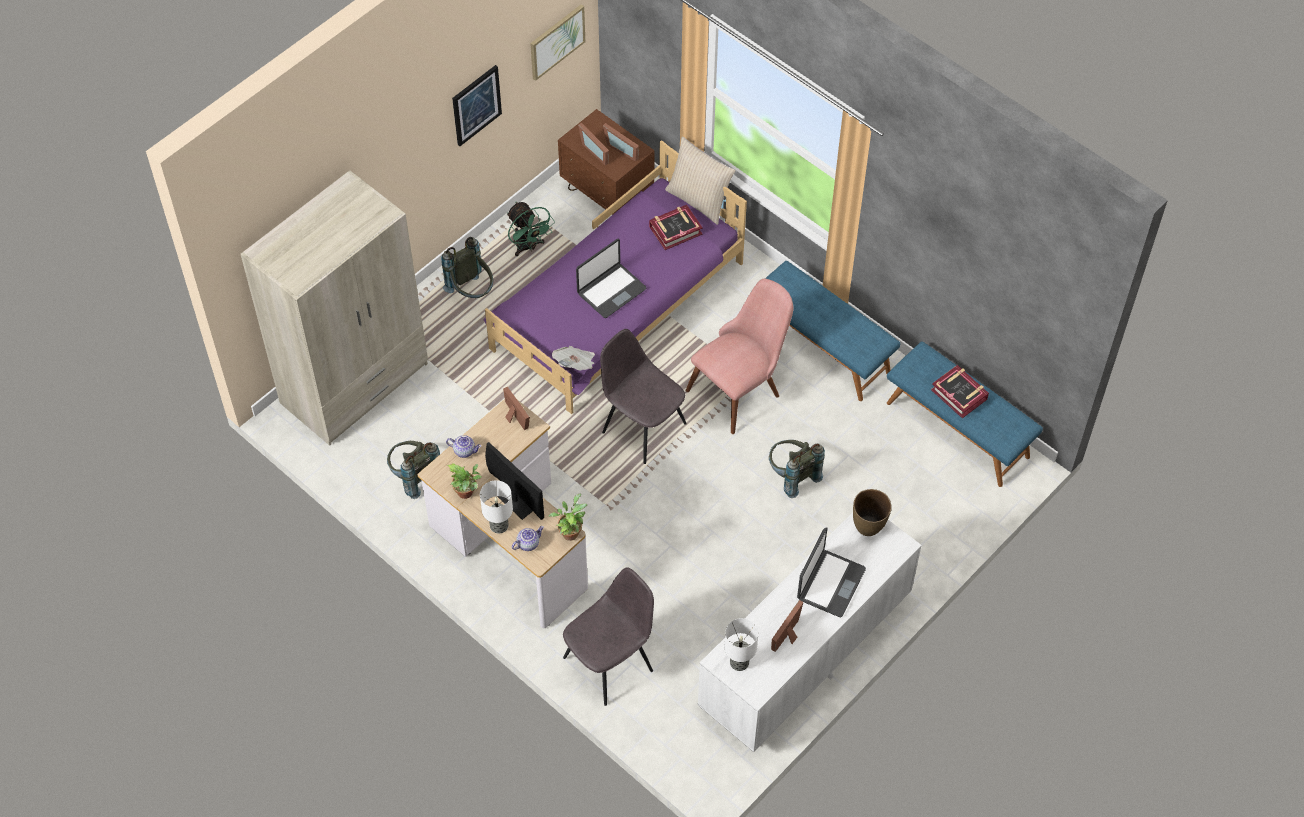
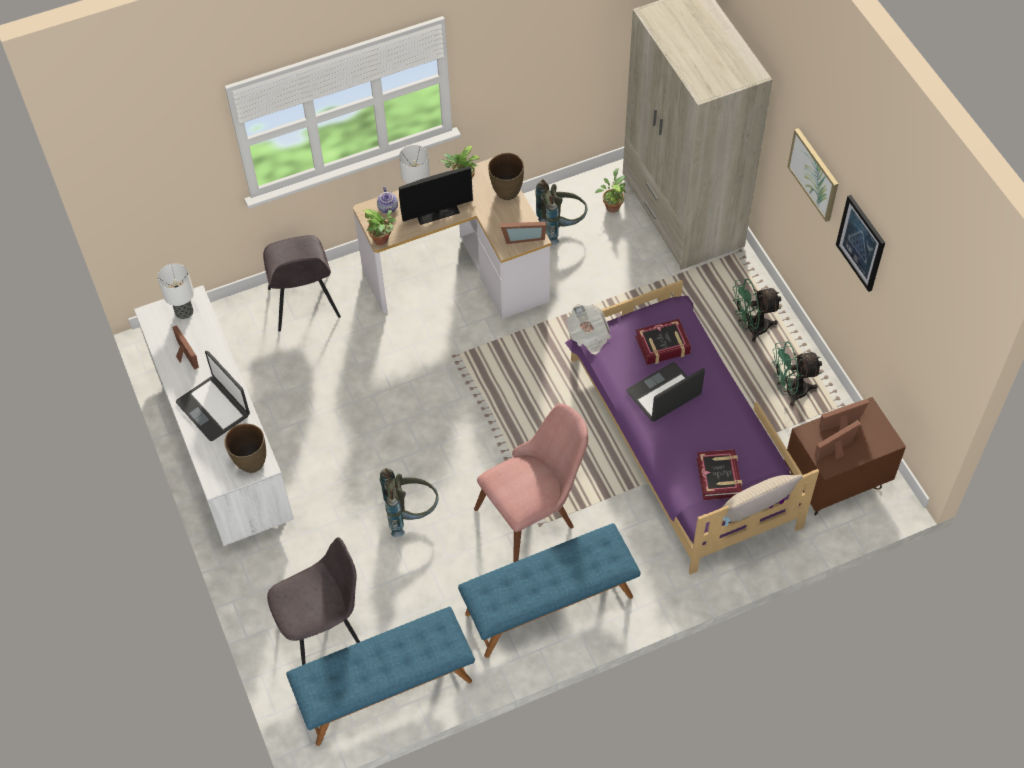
camera: 115 degrees right, 0 degrees up
(369, 443) = (612, 206): none -> potted plant
(465, 450) = (507, 193): teapot -> brown vase
(472, 292) = (751, 327): grey backpack -> green fan
(556, 41) = (929, 337): picture -> picture (814, 174)
(611, 291) = (664, 394): laptop -> laptop turned 75 degrees clockwise
(642, 426) = (529, 411): grey chair -> grey chair (323, 630)
(741, 387) = (534, 511): pink chair -> pink chair turned 105 degrees counterclockwise
(959, 394) = (385, 658): book -> book (662, 345)

